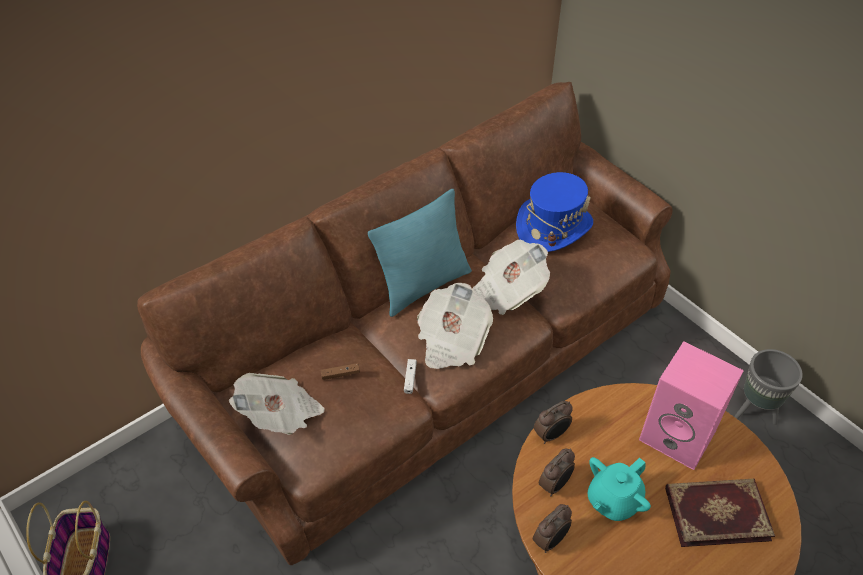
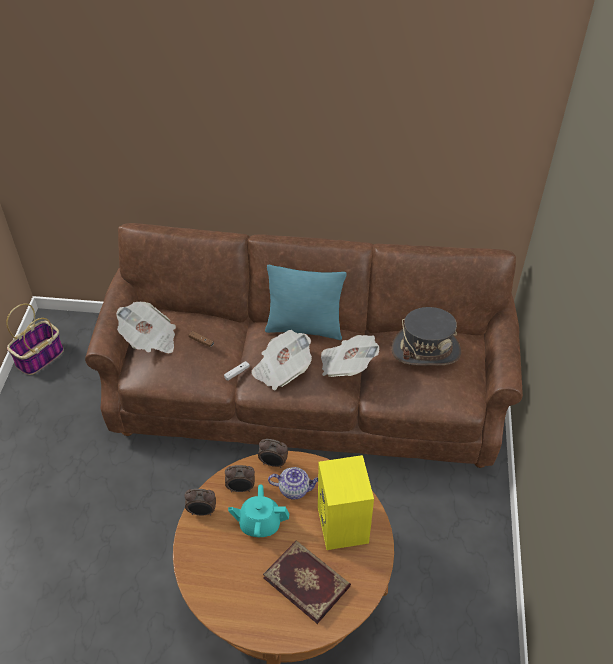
camera: 45 degrees right, 0 degrees up
(553, 227) = (426, 350): blue hat -> grey hat
(599, 441) = (295, 489): none -> teapot
(679, 436) = (344, 526): pink speaker -> yellow speaker
(755, 411) = (477, 586): grey planter -> none

